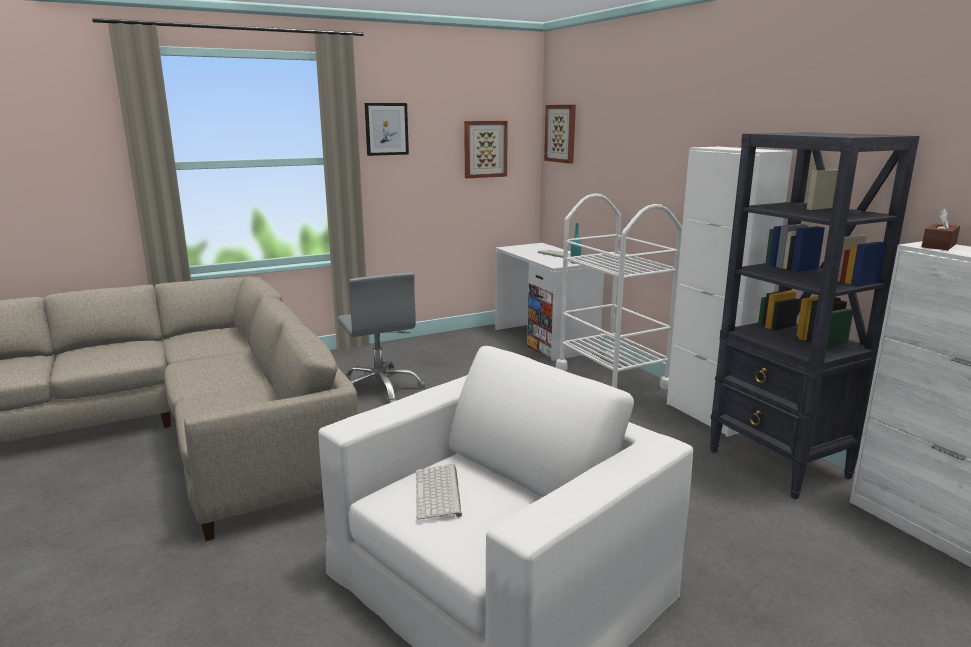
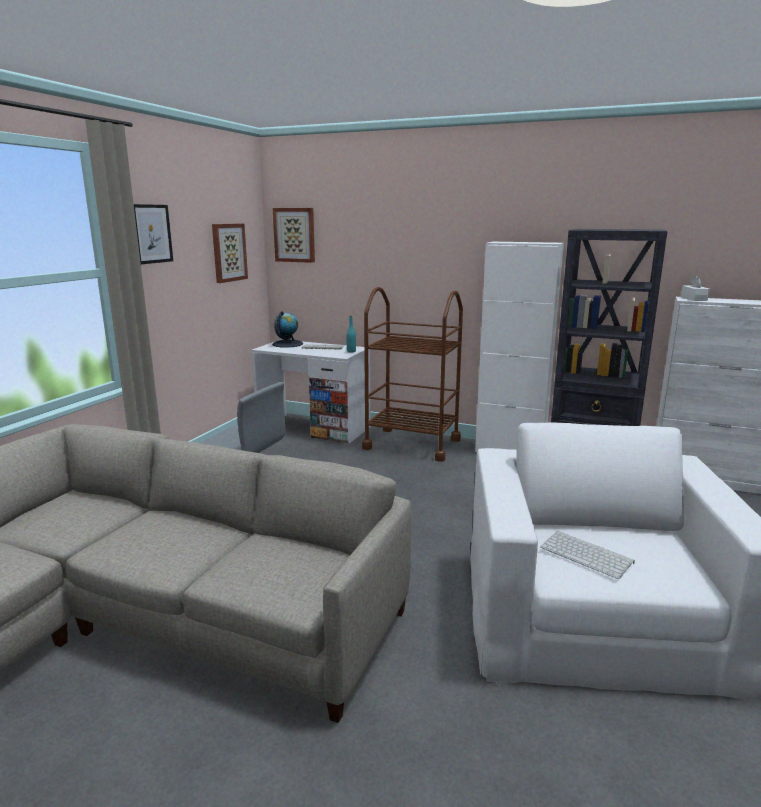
camera: 40 degrees left, 0 degrees up
(536, 247) = (287, 344): none -> globe
(612, 378) = (412, 444): white cart -> brown cart
(939, 245) = (693, 299): brown tissue box -> white tissue box

